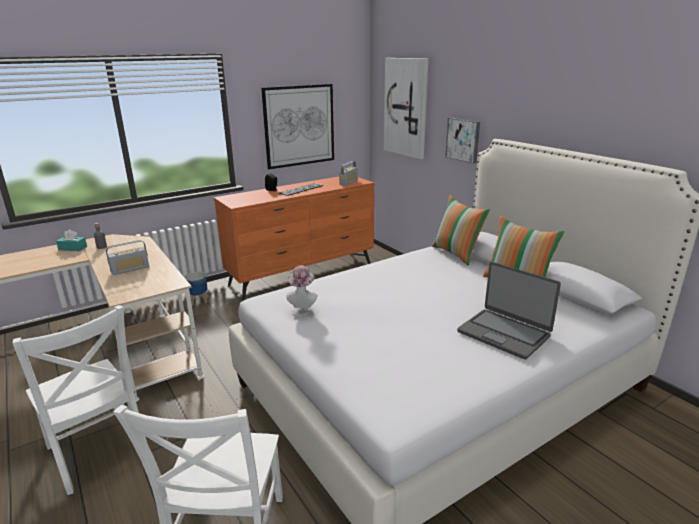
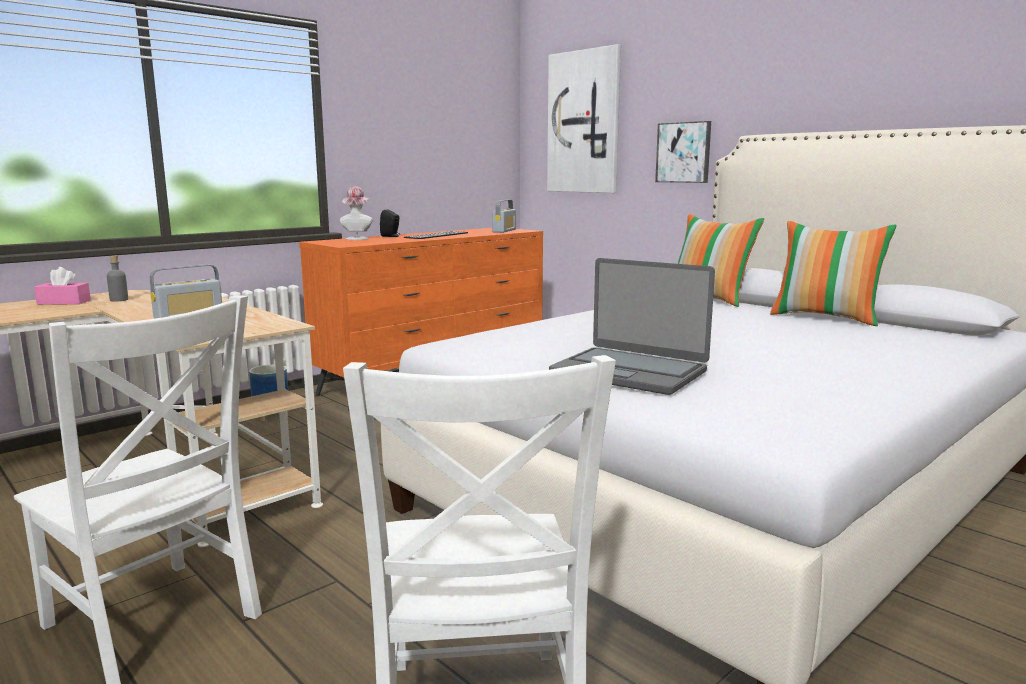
camera: 10 degrees left, 10 degrees down
(73, 248) = (64, 302): turquoise tissue box -> pink tissue box
(299, 126) = (424, 148): picture -> none
(303, 310) = (524, 348): hat -> hat (357, 238)
(504, 333) = (861, 356): laptop -> laptop (629, 372)

